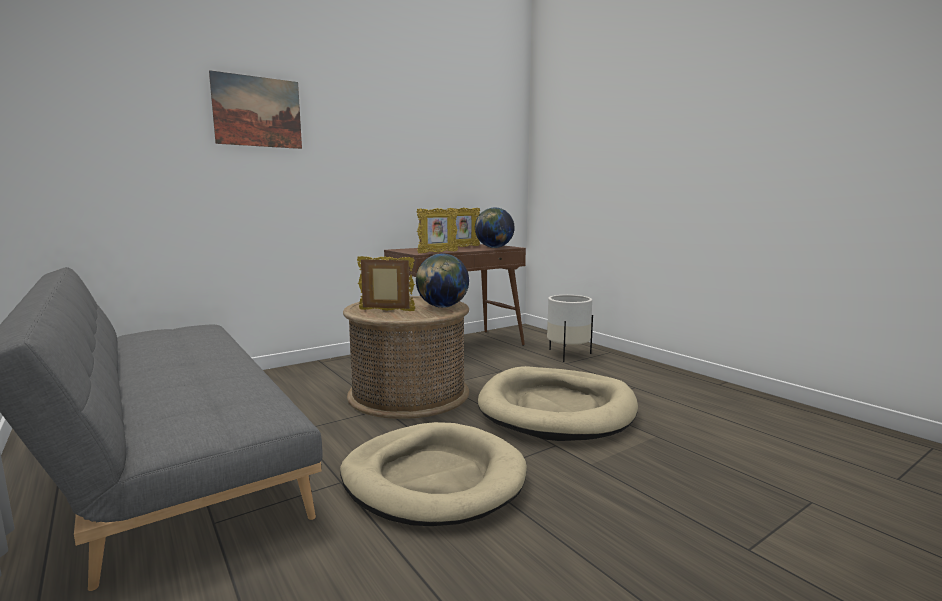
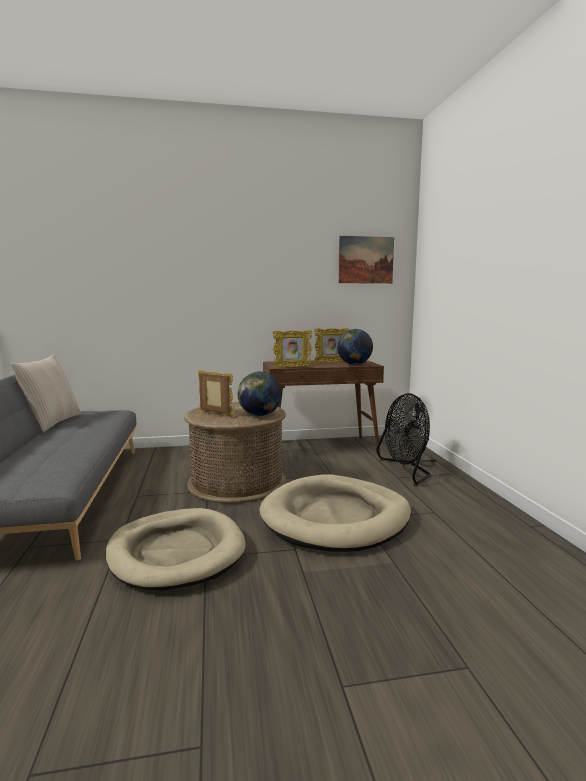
camera: 25 degrees right, 0 degrees up
(123, 349) = (52, 423): none -> beige pillow
(257, 112) = (166, 257): picture -> picture (366, 260)
(568, 355) = (409, 469): white planter -> black fan

